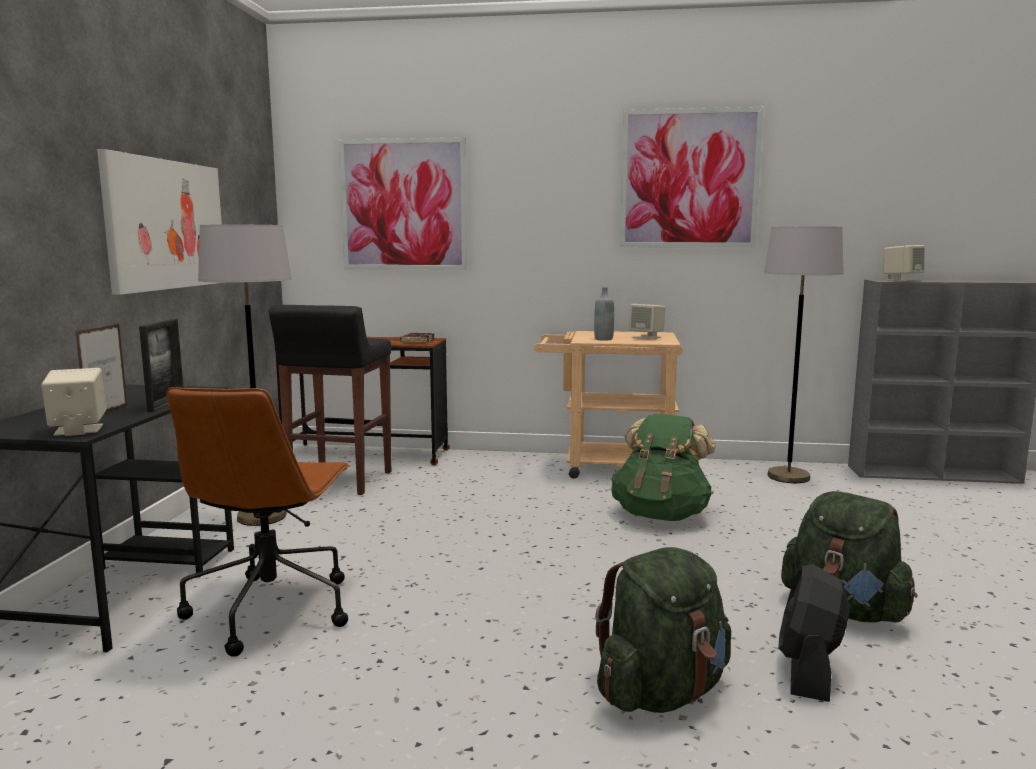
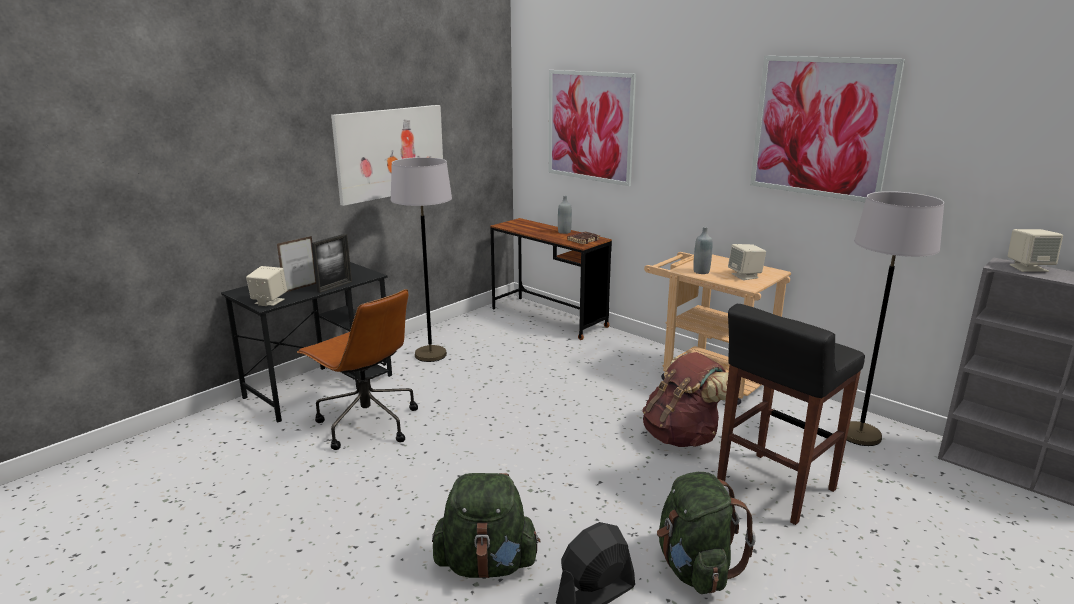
camera: 35 degrees right, 10 degrees up
(271, 609) = (366, 423): brown office chair -> brown office chair turned 90 degrees counterclockwise
(339, 481) = (504, 338): black stool -> black stool (774, 488)
(381, 338) = (564, 232): none -> grey bottle
(661, 515) = (682, 436): green backpack -> brown backpack

